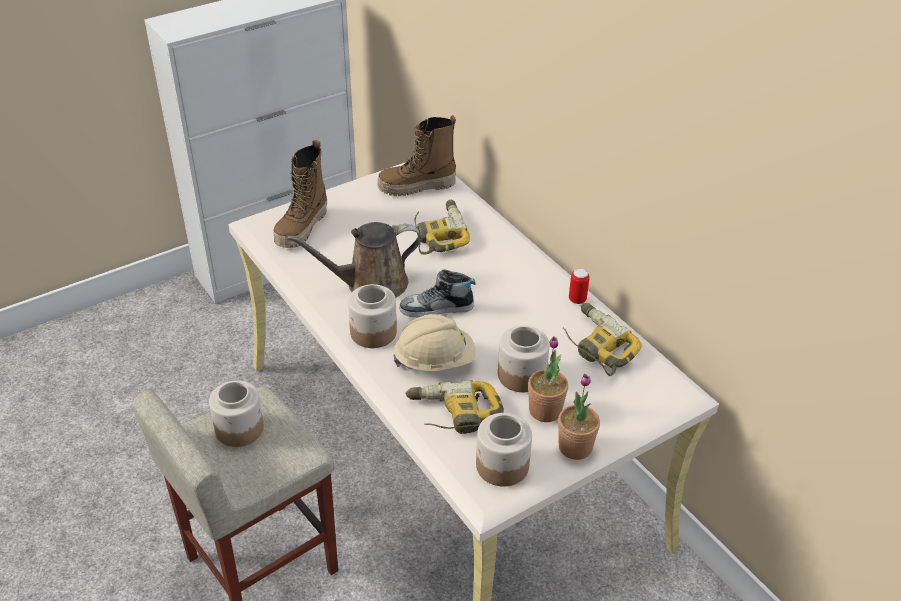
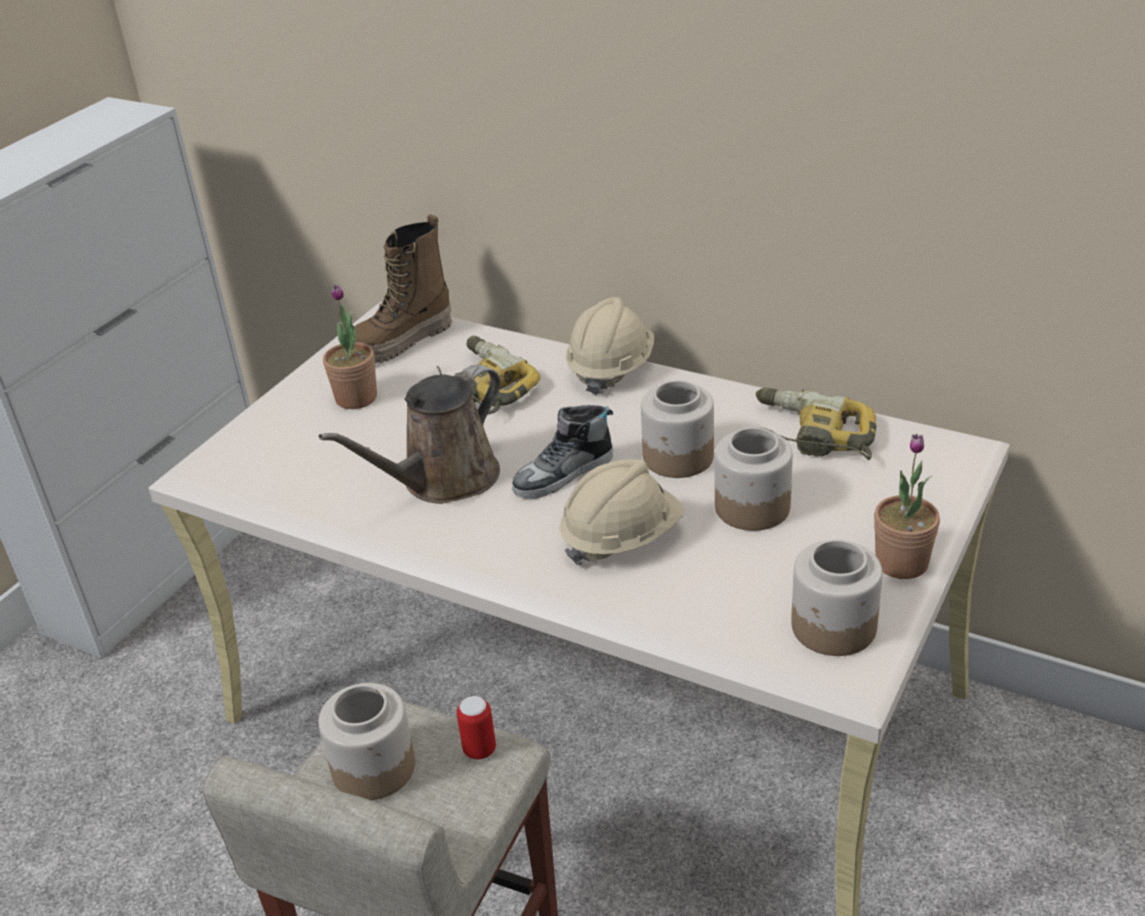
camera: 25 degrees left, 5 degrees down
(302, 228) = (277, 449): boot -> none
(373, 333) = (502, 539): jar -> jar (678, 458)
(456, 415) = (714, 592): power drill -> none
(518, 252) = (611, 369): none -> beige hard hat
(545, 410) = (822, 536): potted plant -> potted plant (356, 398)
(577, 299) = (737, 394): can -> can (479, 750)

